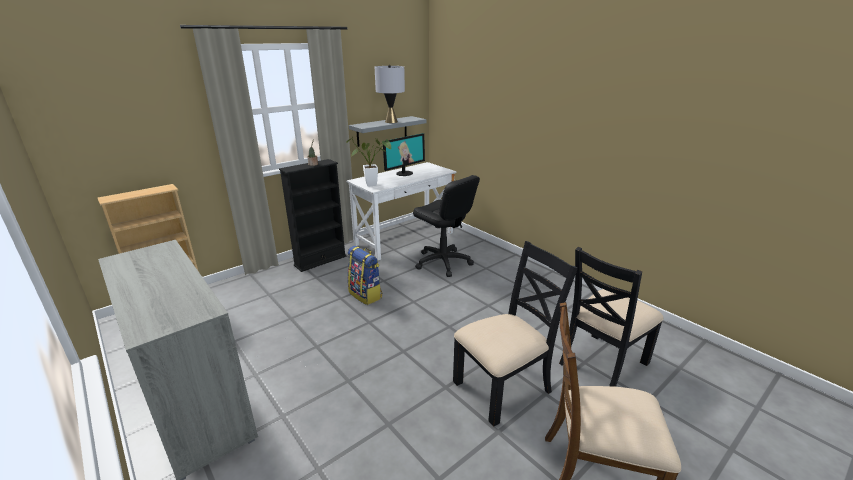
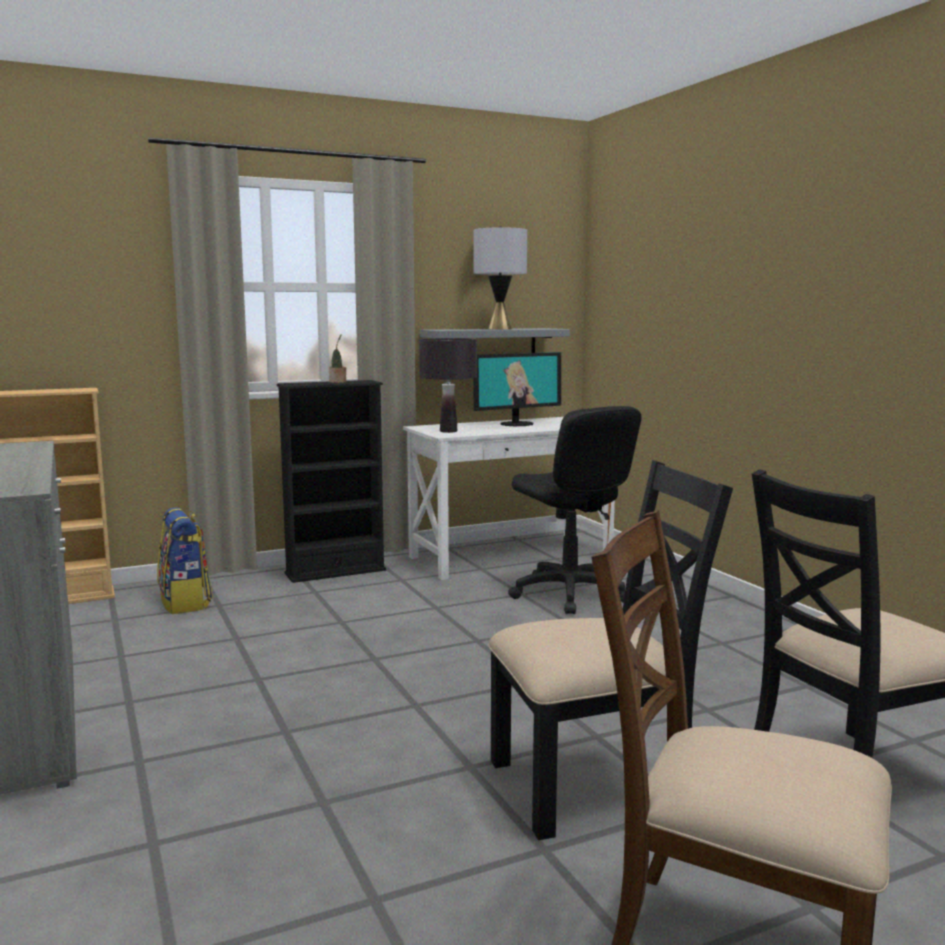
camera: 15 degrees right, 15 degrees down
(366, 295) = (391, 622): backpack -> backpack (186, 603)
(374, 184) = (448, 431): potted plant -> black table lamp

